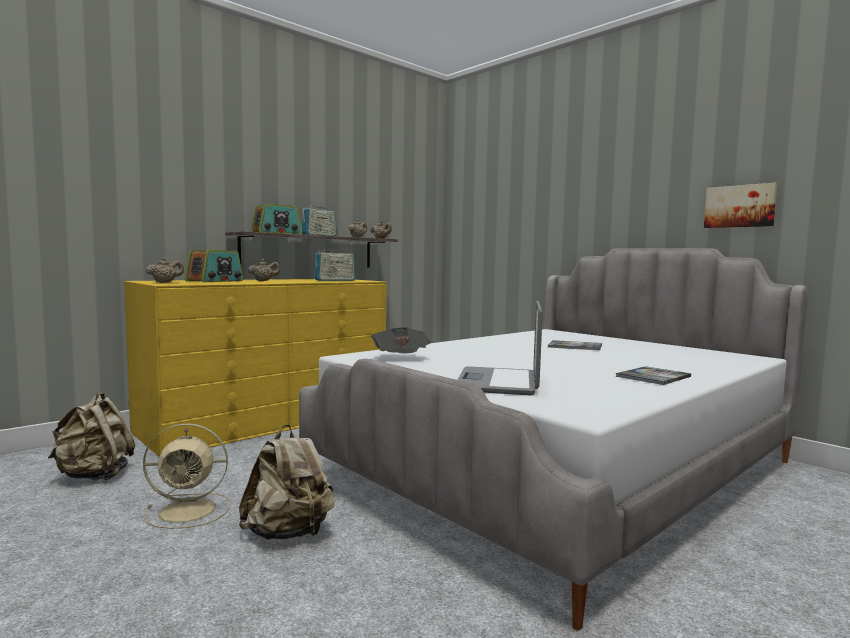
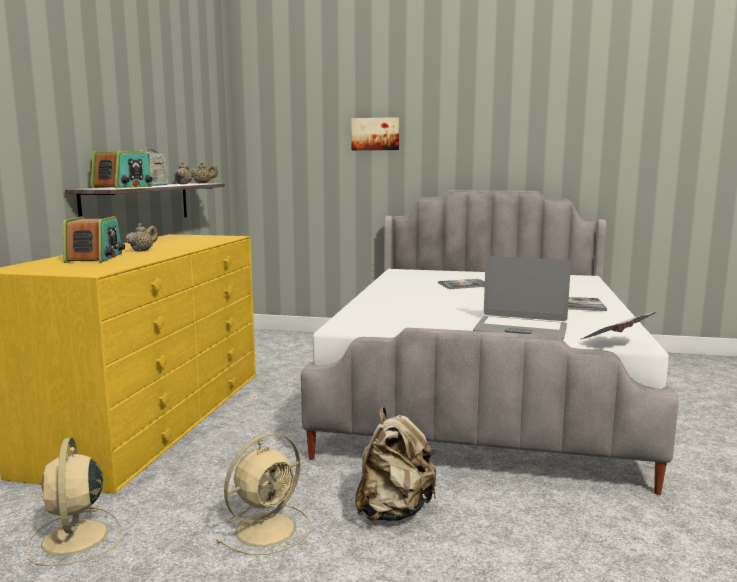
camera: 35 degrees left, 5 degrees up
(94, 476) = (75, 539): beige backpack -> beige fan
(165, 282) = (67, 270): beige teapot -> none
(335, 280) = (198, 240): radio -> none
(401, 358) = (386, 321): newspaper -> newspaper (615, 344)
(499, 382) = (521, 329): laptop -> laptop turned 45 degrees counterclockwise
(740, 206) = (551, 156): picture -> picture (375, 134)

